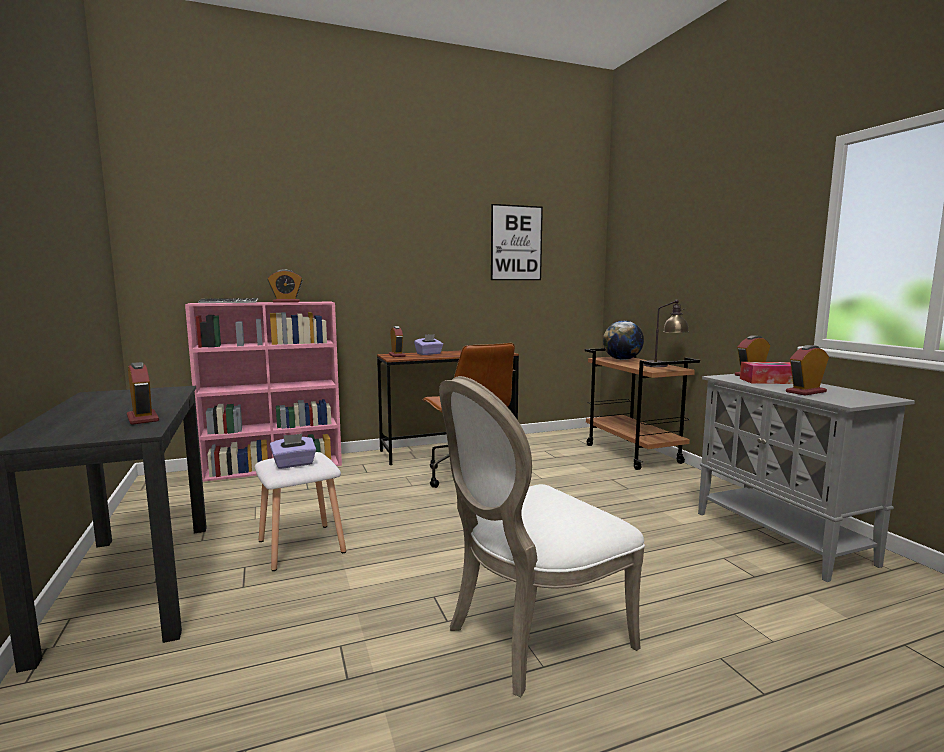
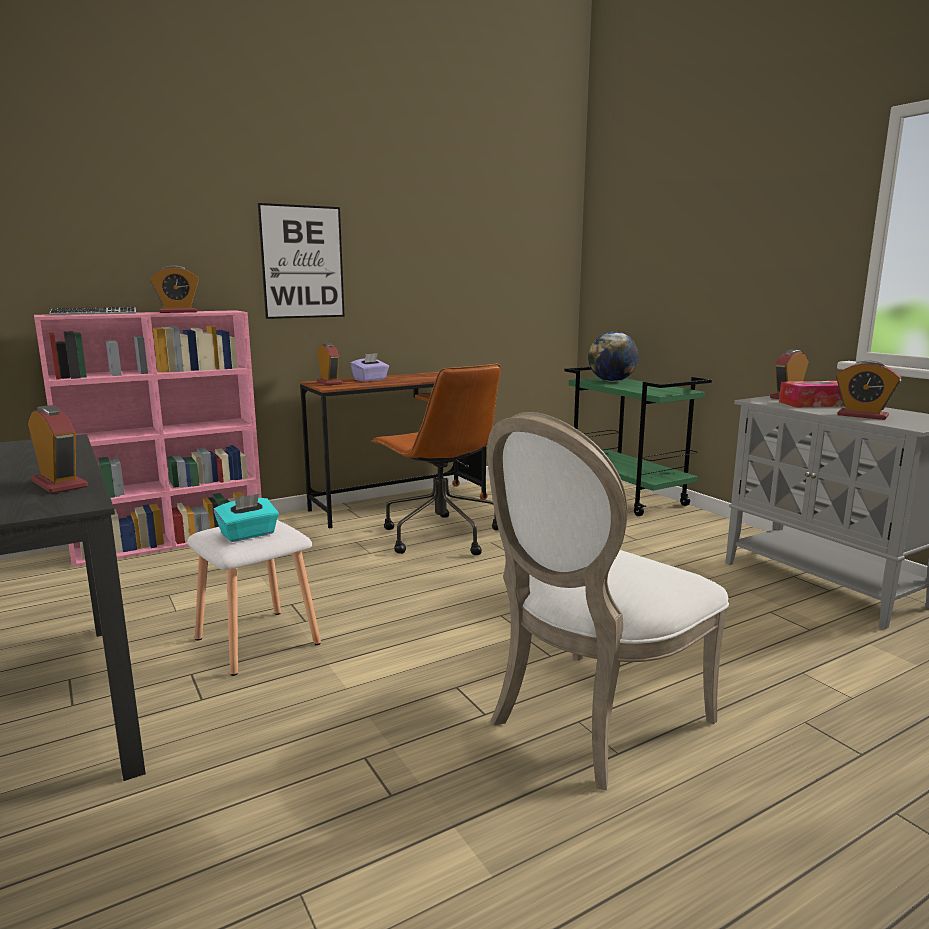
camera: 10 degrees left, 5 degrees up
(294, 464) = (248, 534): purple tissue box -> turquoise tissue box
(516, 243) = (474, 230): picture -> picture (302, 262)
(633, 454) = (627, 497): brown cart -> green cart
(664, 366) = (667, 388): table lamp -> none
(806, 392) = (862, 416): alarm clock -> alarm clock turned 105 degrees counterclockwise

